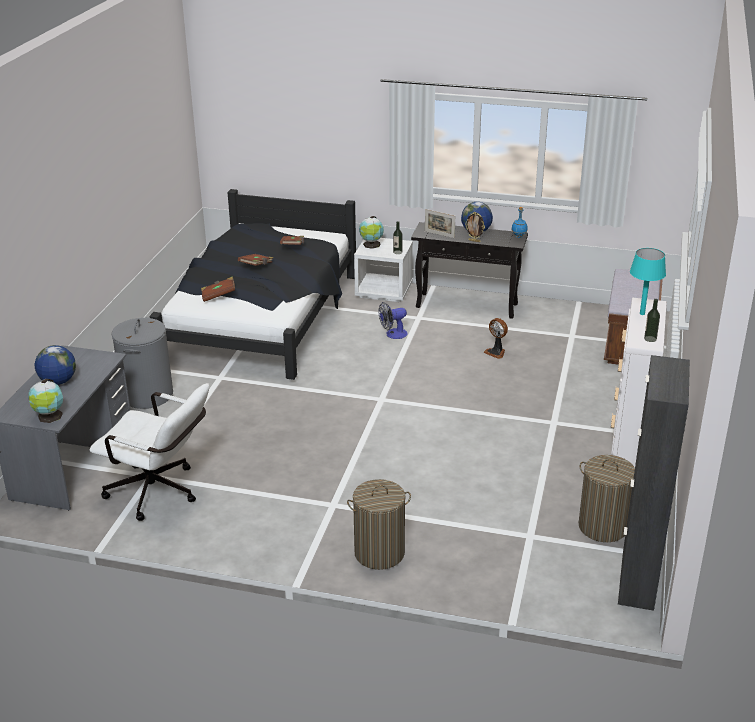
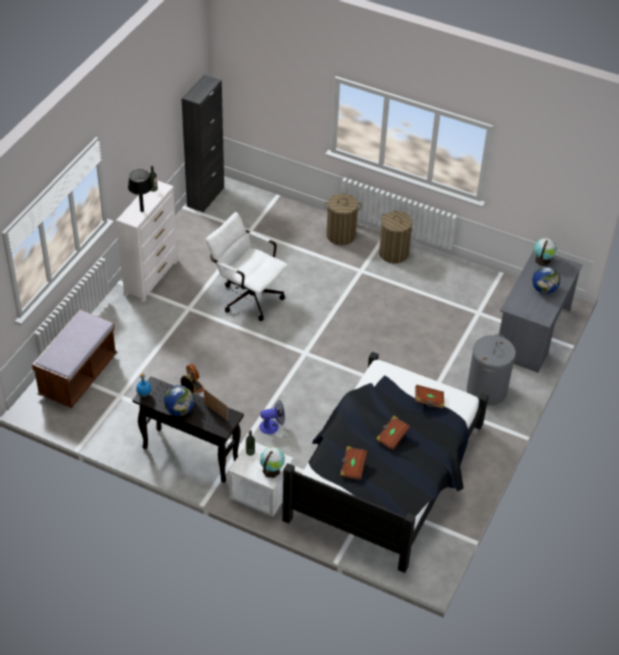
camera: 170 degrees left, 15 degrees up
(160, 493) = (471, 298): white office chair -> white office chair (247, 296)
(603, 527) = (204, 229): laundry basket -> laundry basket (393, 253)
(642, 313) = (142, 211): turquoise table lamp -> black table lamp

